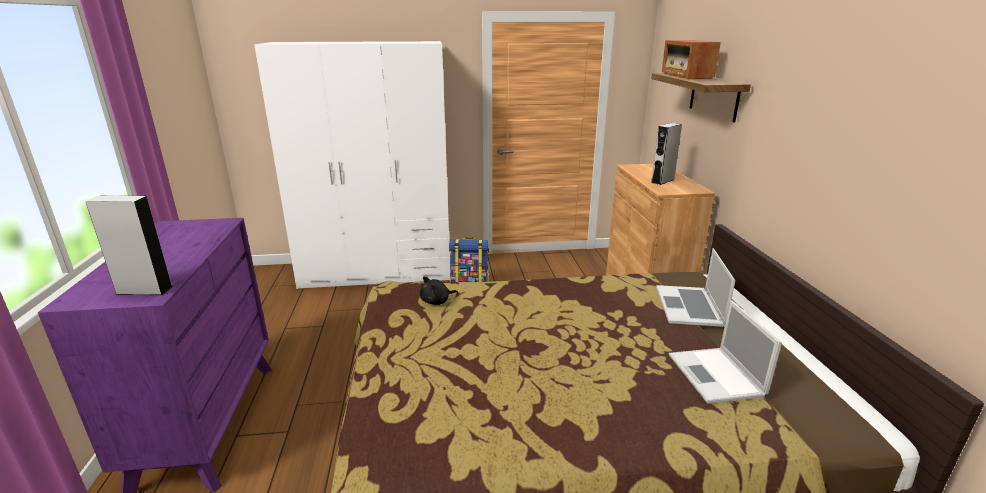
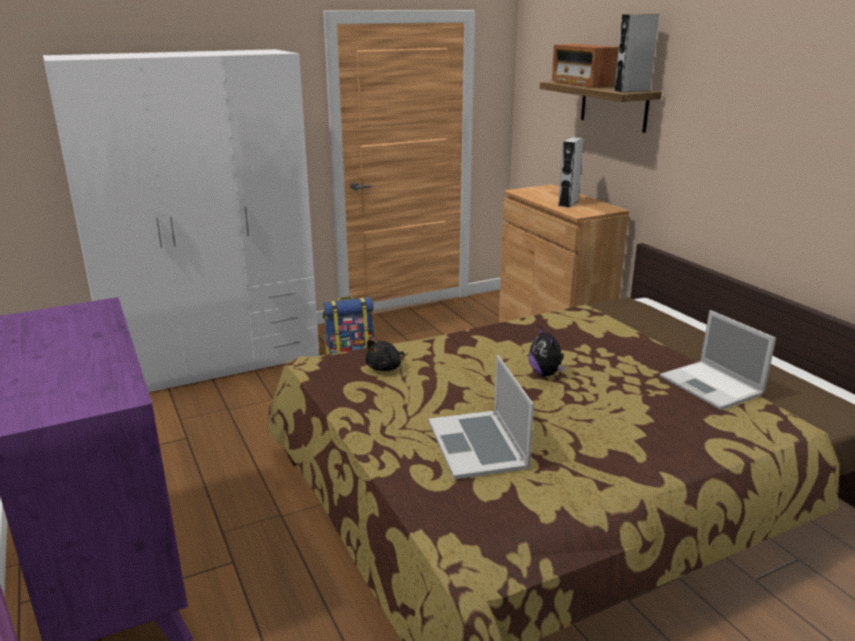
camera: 20 degrees left, 0 degrees up
(144, 290) = (103, 393): grey speaker -> grey speaker (632, 91)
(563, 332) = (546, 374): none -> plush toy
(689, 306) = (646, 329): laptop -> laptop (478, 444)

